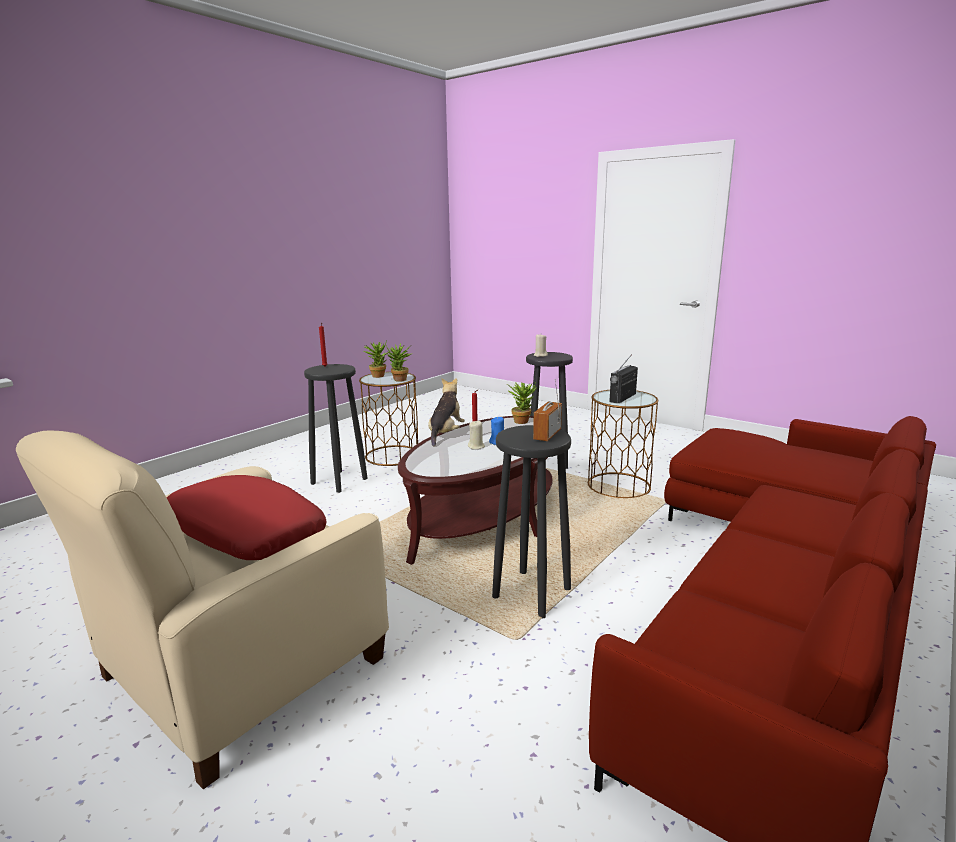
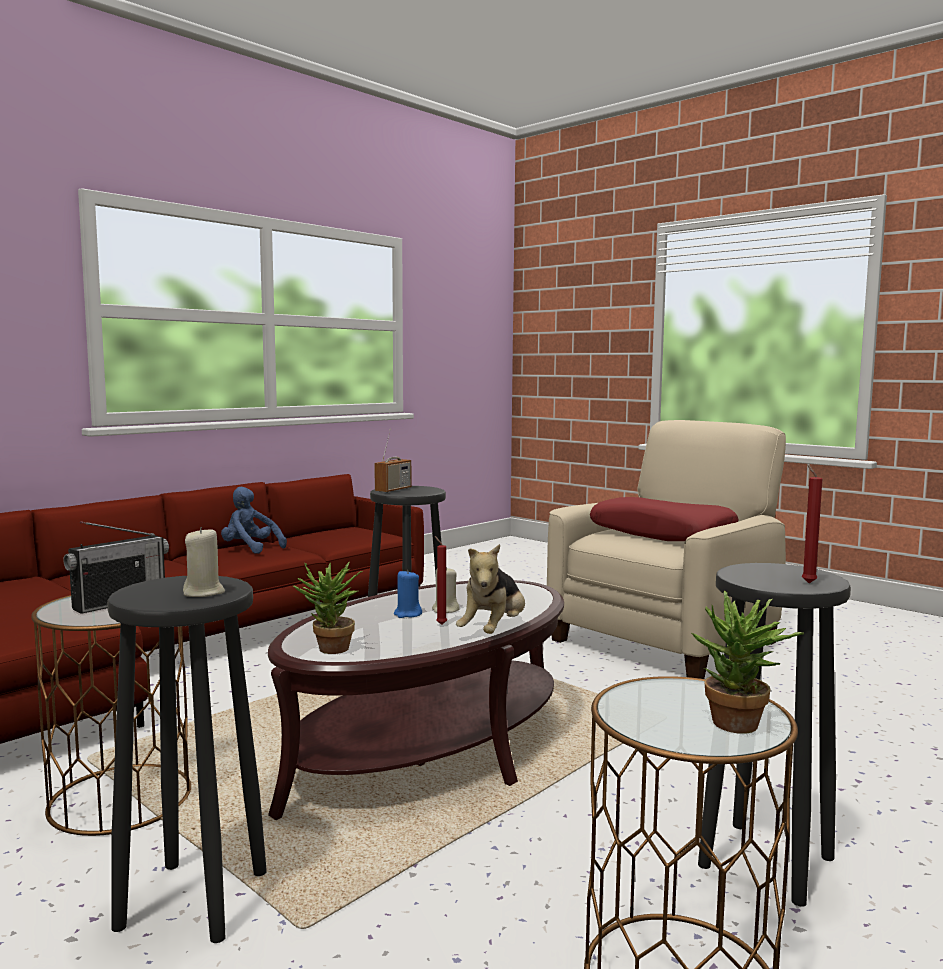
camera: 175 degrees left, 10 degrees down
(399, 380) = (637, 691): potted plant -> none
(780, 574) = (250, 549): none -> blue plush toy

